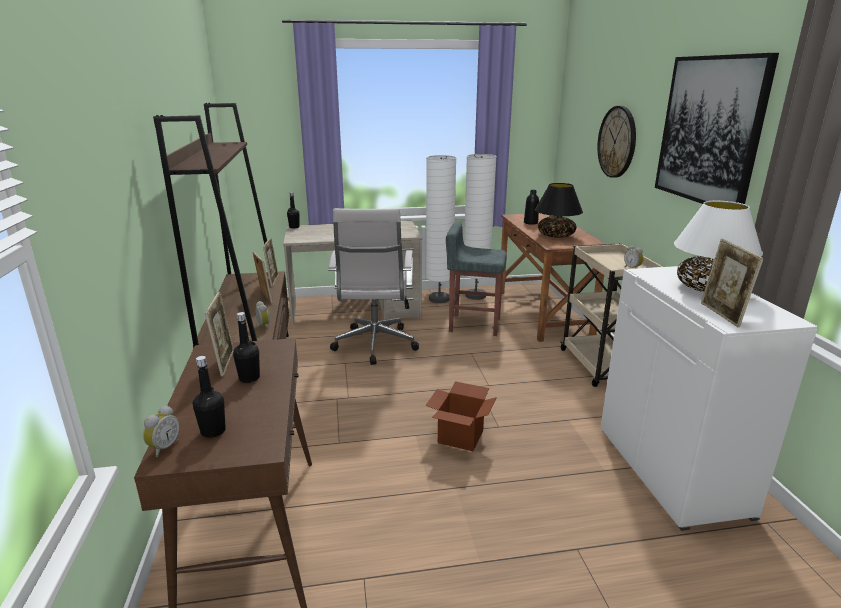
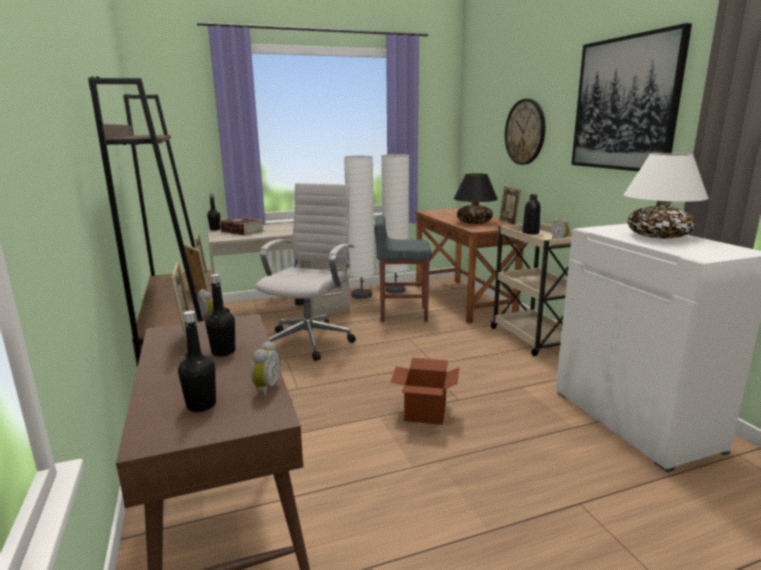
camera: 10 degrees left, 5 degrees down
(163, 447) = (144, 428): alarm clock -> alarm clock (265, 388)
(318, 231) = (242, 231): none -> book
(375, 346) = (311, 340): white office chair -> white office chair turned 150 degrees counterclockwise
(530, 223) = (445, 215): black bottle -> black bottle (530, 233)
(722, 315) = (689, 251): picture frame -> picture frame (508, 223)

